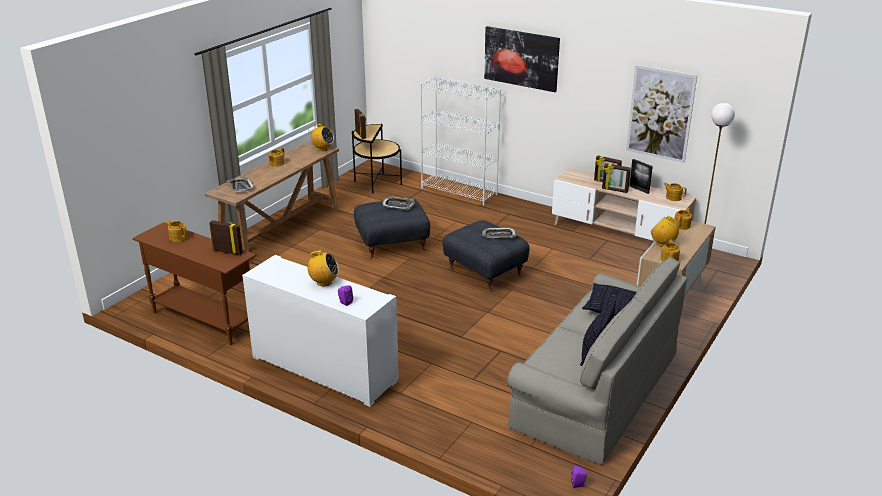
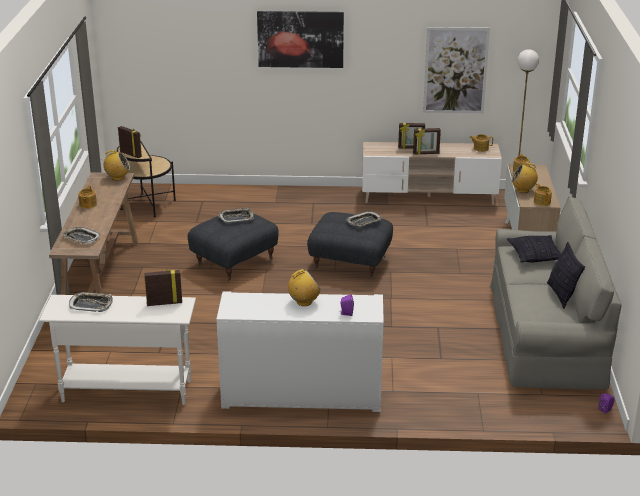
camera: 30 degrees left, 0 degrees up
(178, 237) = (91, 305): teapot -> tray
(204, 320) = (126, 391): brown console table -> white console table
(459, 191) = (242, 193): white bookcase -> none
(639, 189) = (445, 148): picture frame -> none

